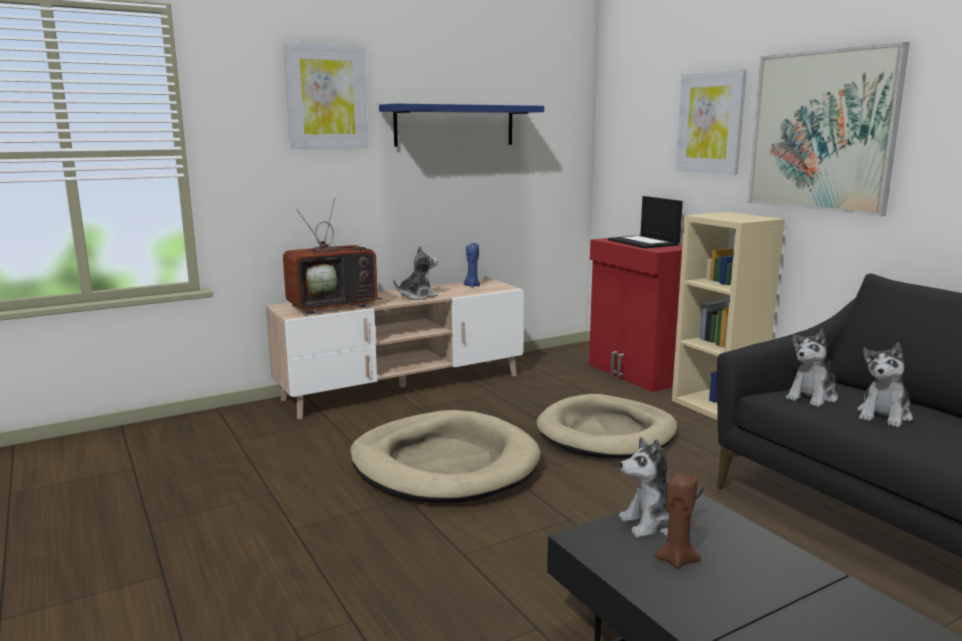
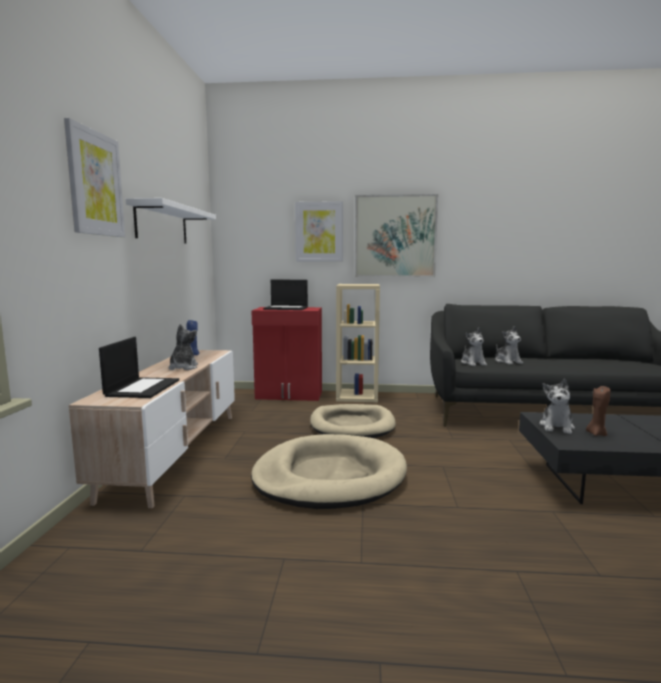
camera: 55 degrees left, 5 degrees down
(334, 306) = (143, 388): television -> laptop
(455, 125) = (162, 224): blue shelf -> white shelf

